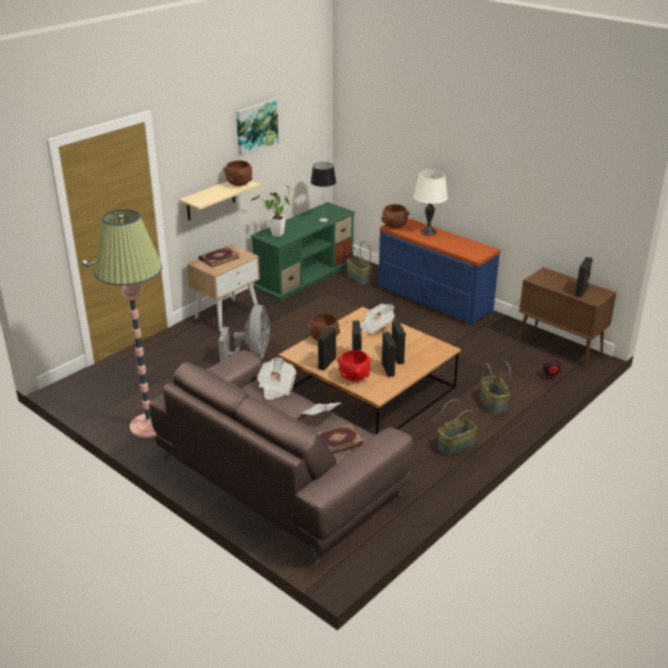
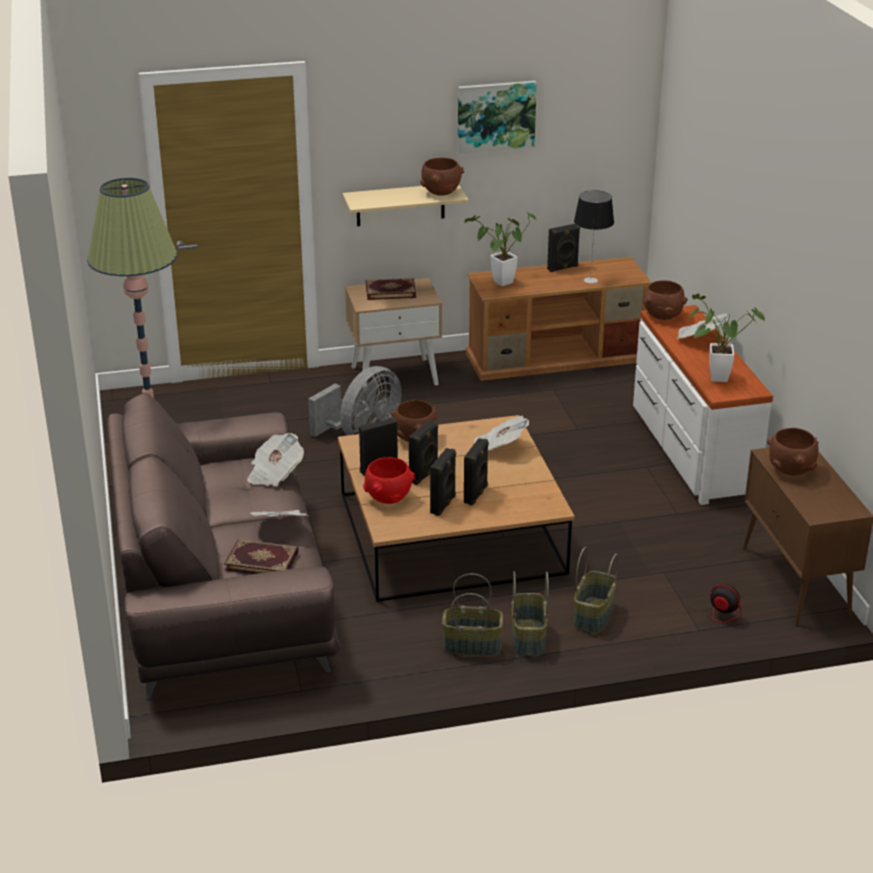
camera: 35 degrees right, 0 degrees up
(305, 274) = (556, 356): green tv stand -> brown tv stand
(359, 277) = (624, 384): basket -> basket (529, 638)
(428, 232) = (699, 338): white table lamp -> newspaper
(433, 300) = (691, 449): blue dresser -> white dresser
(462, 249) = (713, 377): none -> potted plant
(553, 283) = (790, 469): none -> brown bowl
(581, 292) = (816, 497): black speaker -> black speaker (563, 268)

